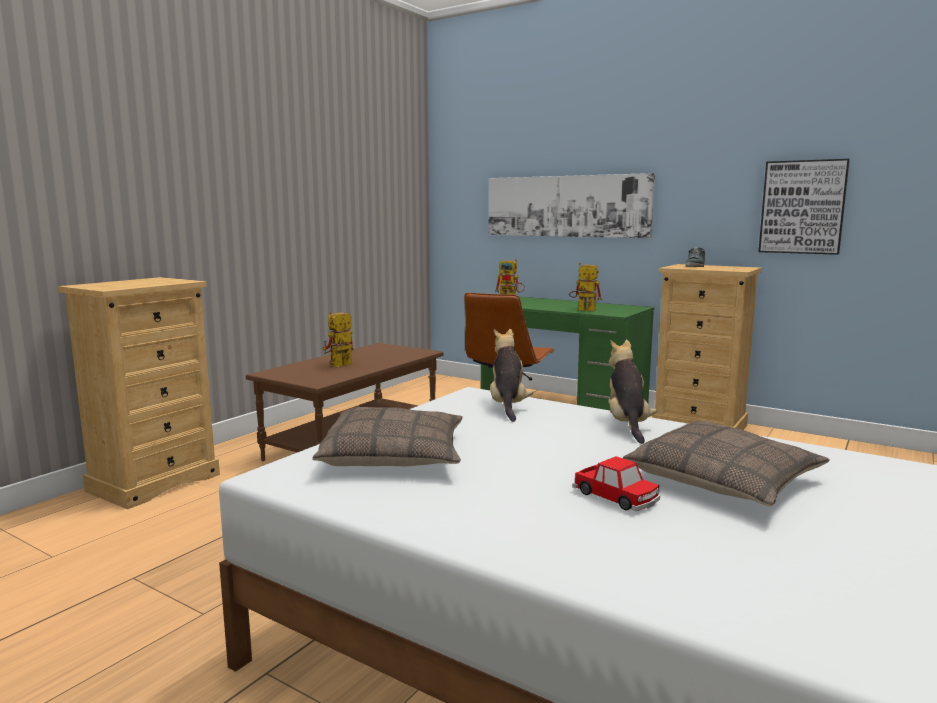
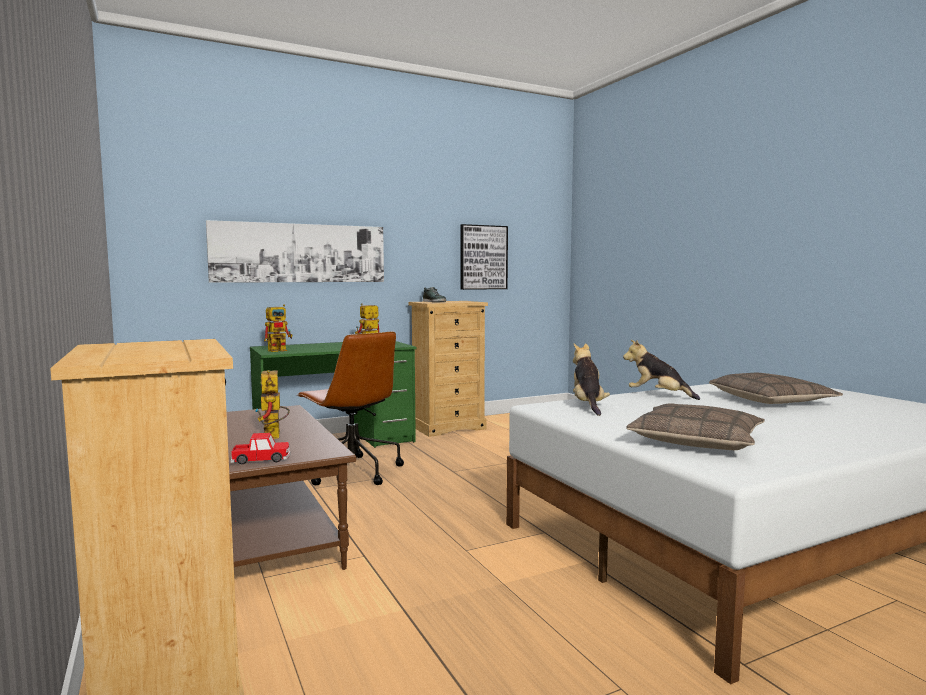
camera: 60 degrees left, 5 degrees down
(508, 406) = (588, 406): plush toy -> plush toy turned 60 degrees clockwise
(616, 497) = (795, 416): toy car -> toy car (261, 459)

